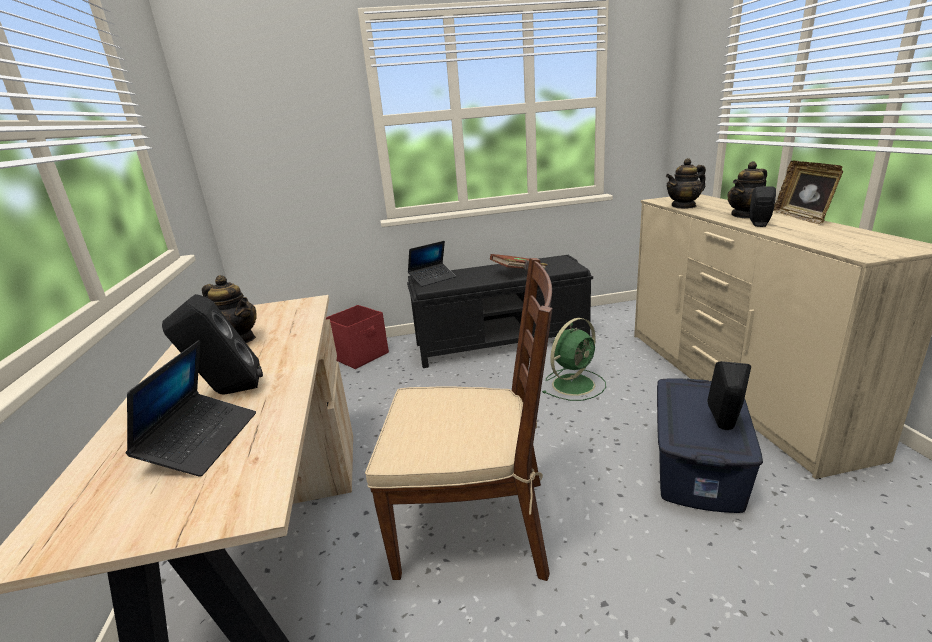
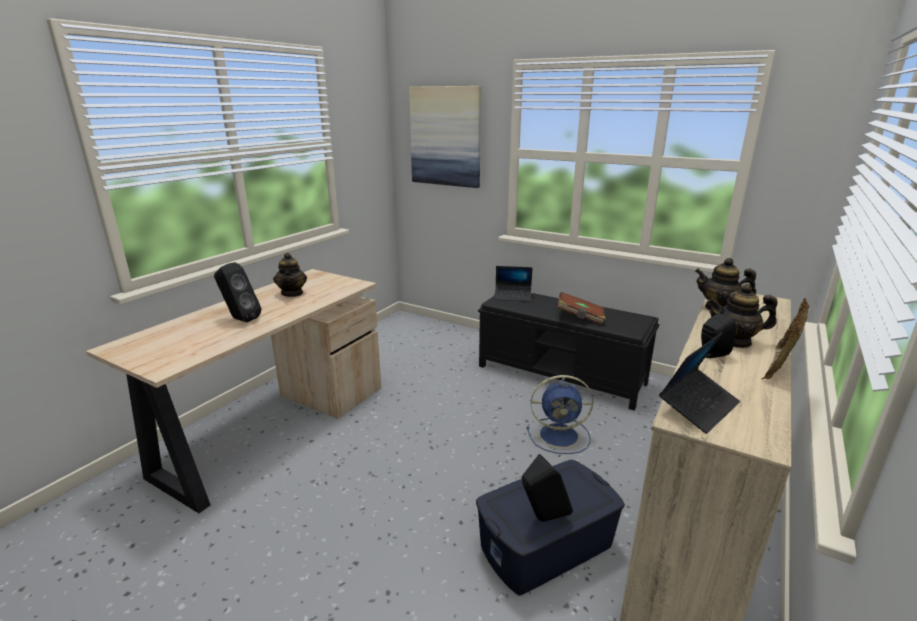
camera: 40 degrees right, 0 degrees up
(201, 441) = (196, 336): laptop -> laptop (698, 406)
(278, 113) = (445, 136): none -> picture
(361, 355) = (456, 338): red storage box -> none
(475, 525) = (362, 477): brown chair -> none
(574, 384) = (560, 435): green fan -> blue fan

